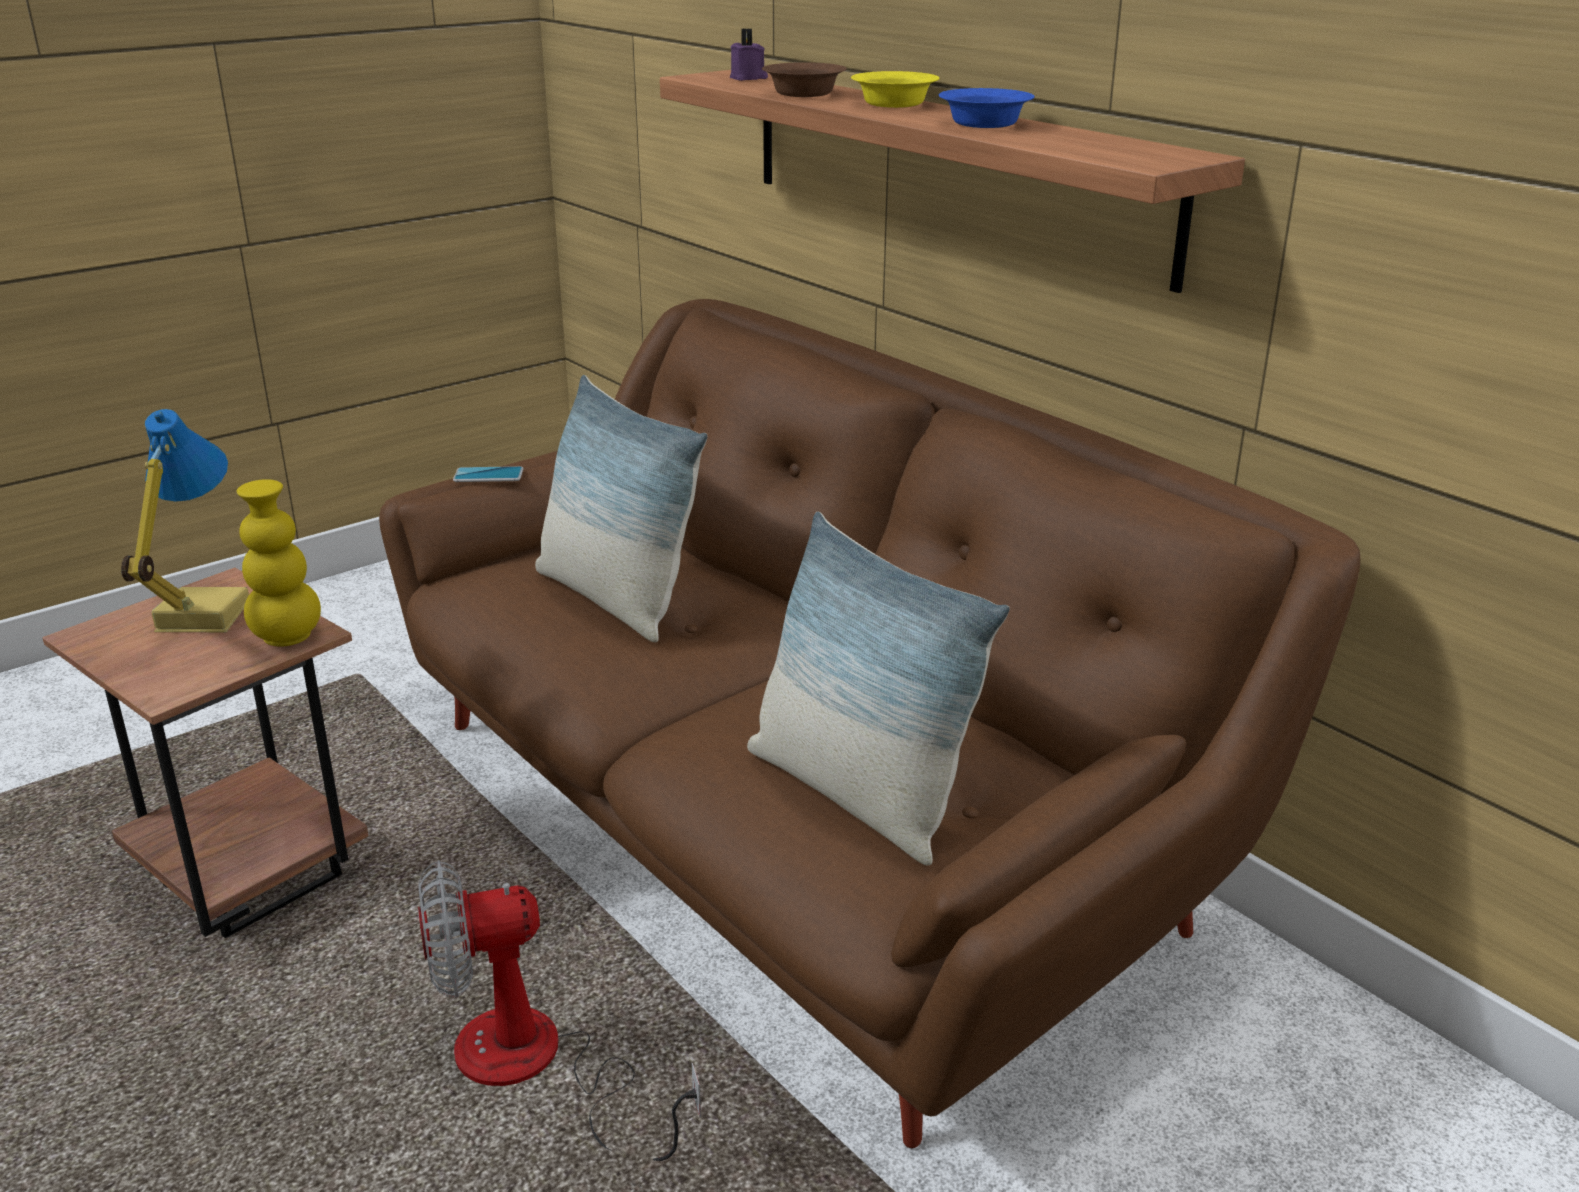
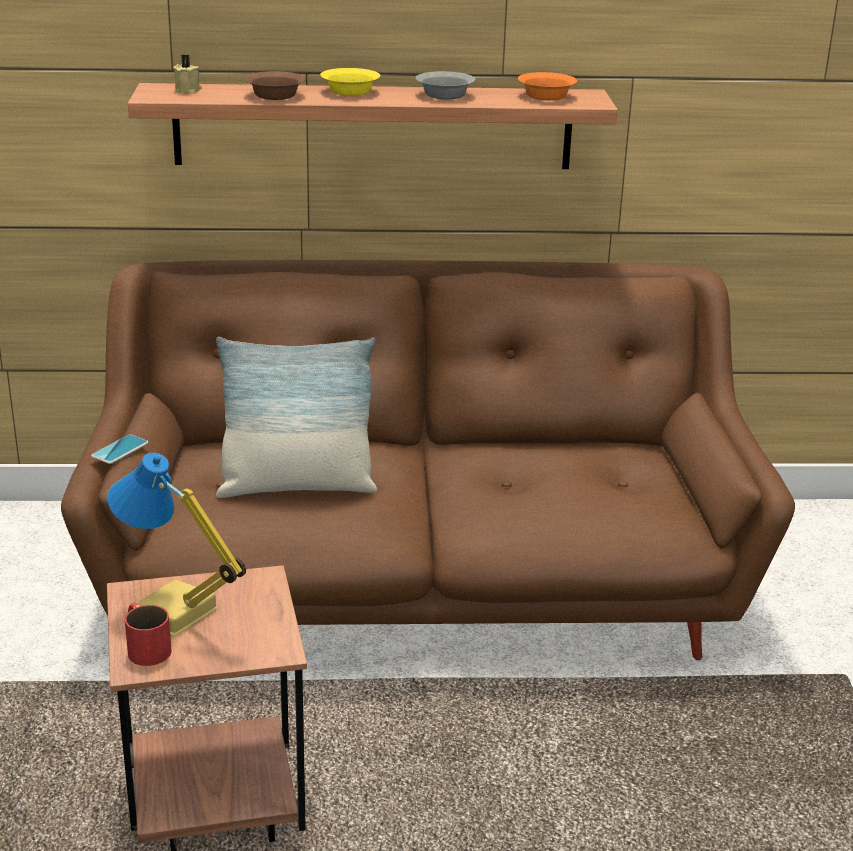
camera: 55 degrees left, 0 degrees up
(124, 625) = (144, 646): none -> red mug
(287, 637) = (259, 588): yellow vase -> none
(536, 1068) = (534, 753): fan -> none
(749, 78) = (188, 90): purple candle -> beige candle
(857, 794) = (600, 496): pillow -> none
(984, 123) = (443, 95): blue bowl -> grey bowl
(1113, 147) = (547, 97): none -> orange bowl

